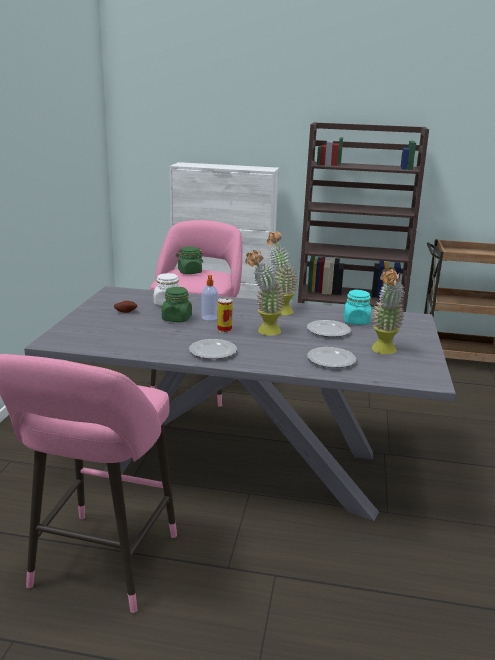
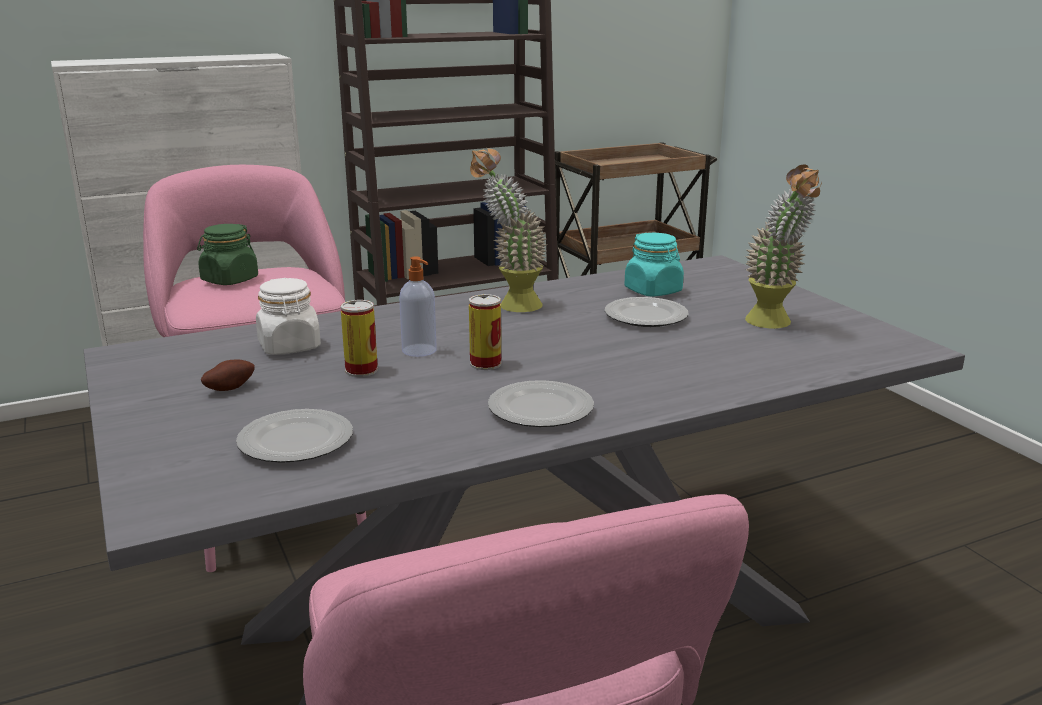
camera: 35 degrees left, 0 degrees up
(177, 319) = (361, 370): green jar -> can
(263, 332) = (556, 348): potted plant -> none
(331, 360) = (738, 360): plate -> plate (296, 441)

